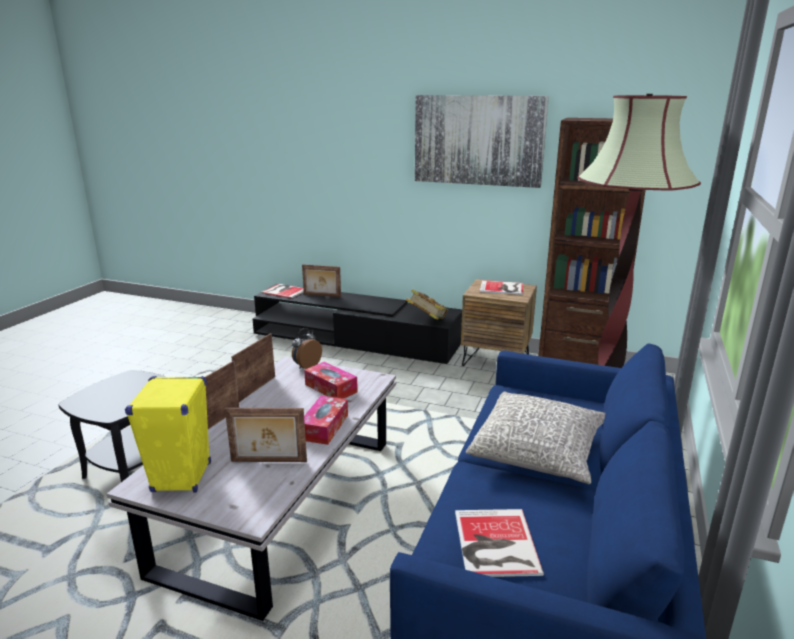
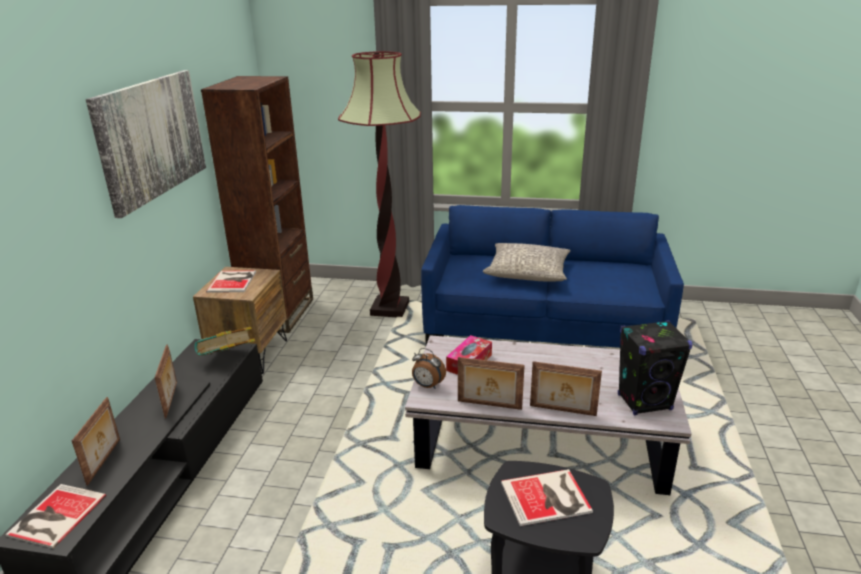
camera: 100 degrees left, 5 degrees up
(181, 477) = (645, 402): yellow speaker -> black speaker
(268, 462) = (597, 368): picture frame -> picture frame (172, 400)
(324, 427) = (535, 354): tissue box -> none
(494, 544) = (620, 281): book -> book (548, 498)

